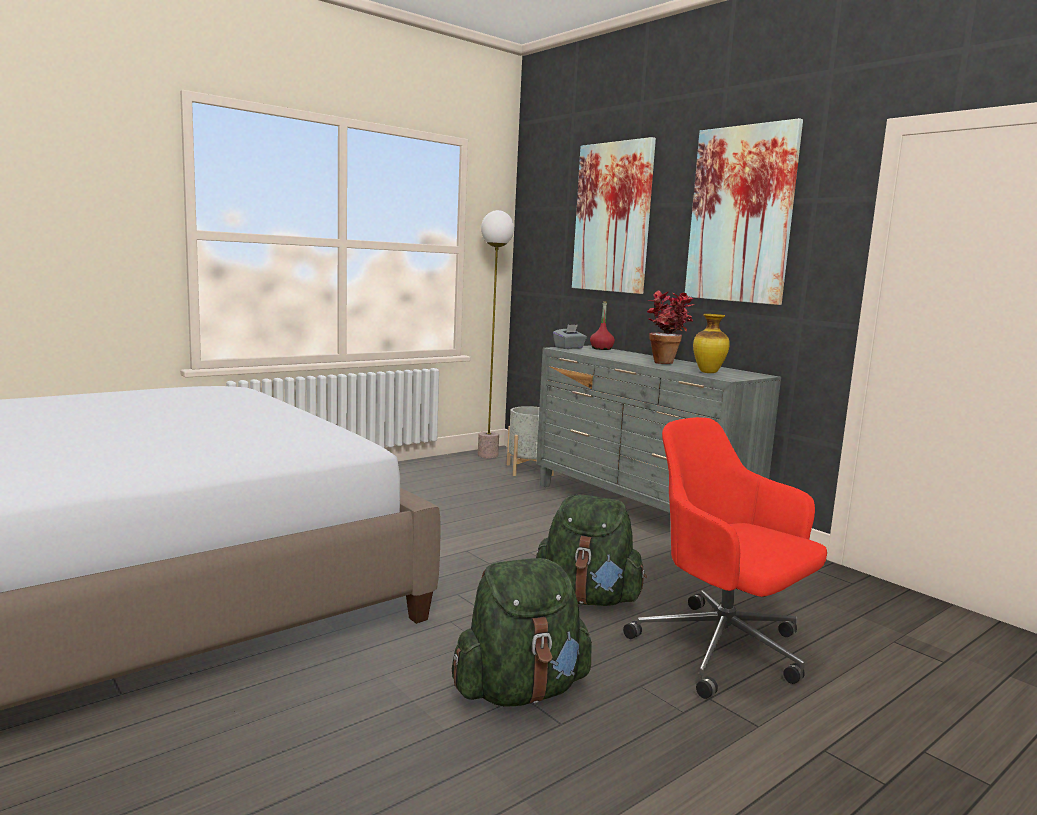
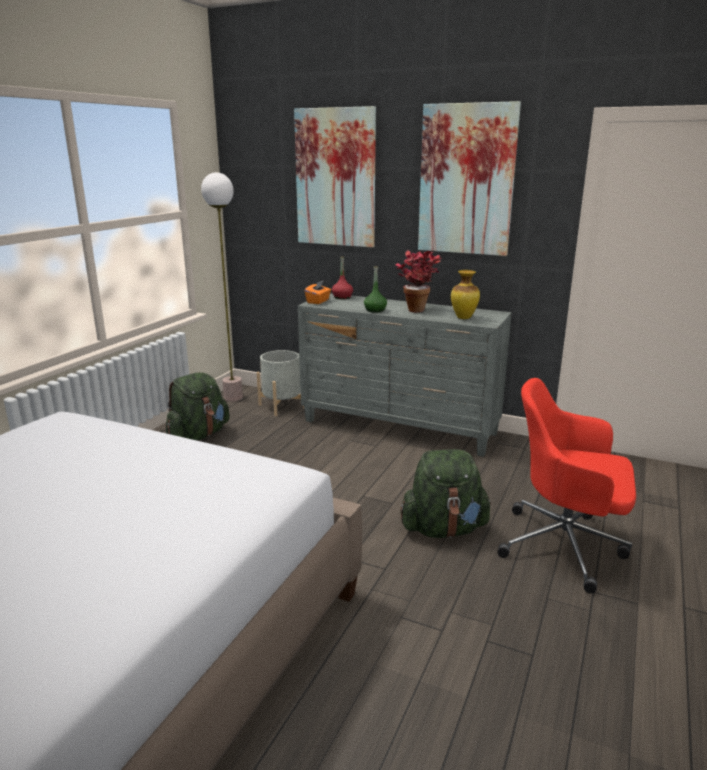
camera: 25 degrees left, 10 degrees up
(520, 691) = (481, 637): green backpack -> green backpack (199, 435)
(569, 348) = (318, 301): grey tissue box -> orange tissue box
(616, 358) = (375, 310): none -> green bottle

